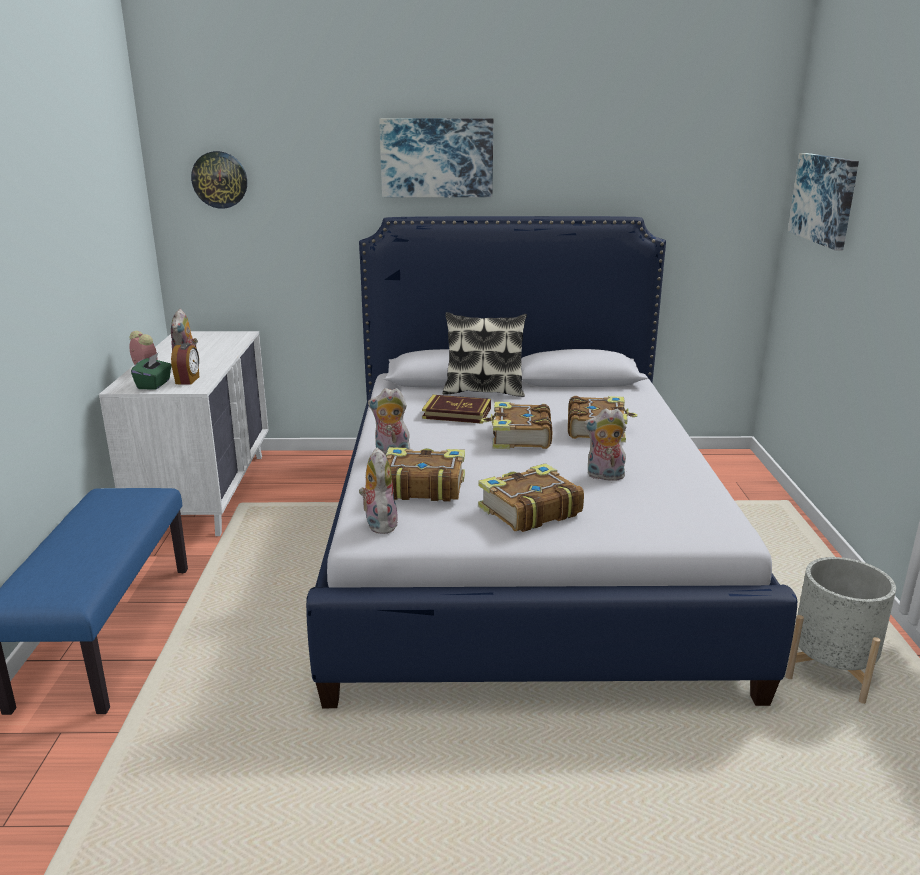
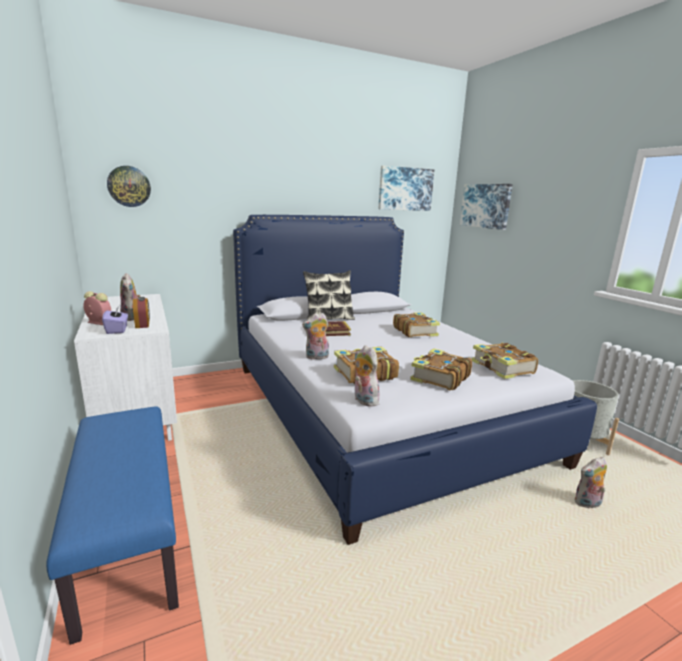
camera: 25 degrees left, 5 degrees down
(154, 384) = (117, 330): green tissue box -> purple tissue box
(436, 158) = (279, 179): picture -> picture (405, 189)
(519, 437) = (381, 340): book -> book (502, 368)
(604, 476) = (451, 354): plush toy -> plush toy (587, 504)

